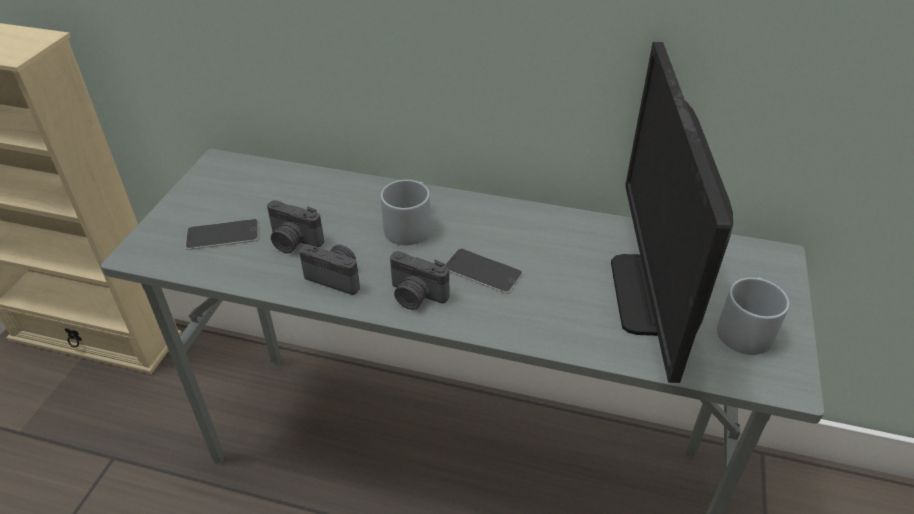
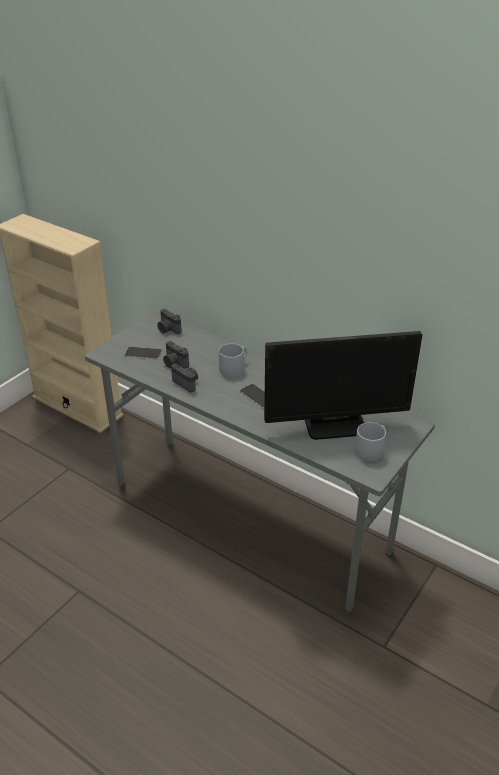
camera: 20 degrees right, 5 degrees down
(416, 296) = (219, 399): camera -> camera (168, 330)
(652, 294) = (335, 425): monitor -> monitor turned 120 degrees counterclockwise

